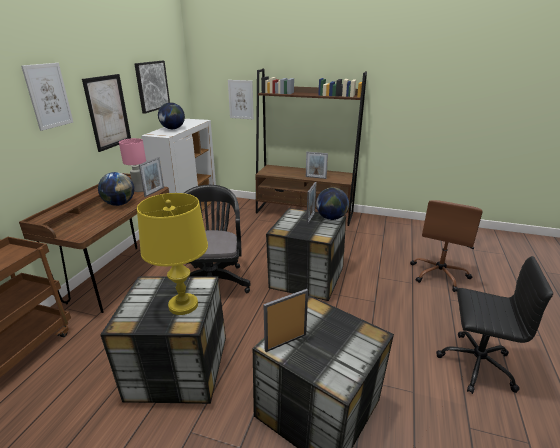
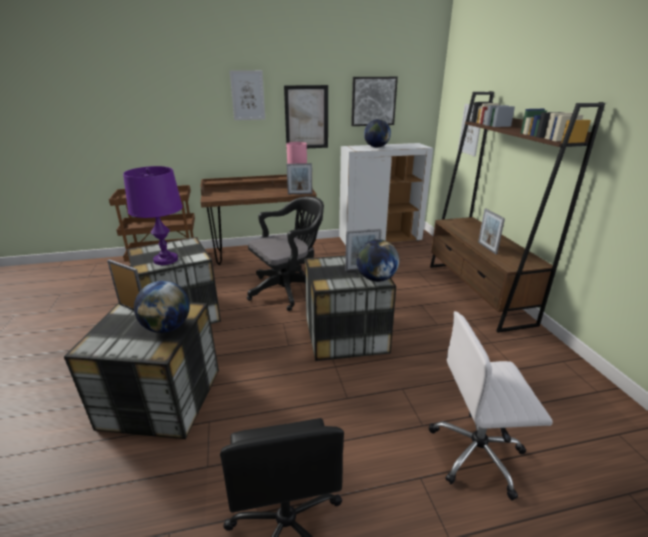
camera: 60 degrees right, 0 degrees up
(119, 204) = (266, 192): globe -> globe (167, 327)
(183, 305) = (166, 260): yellow table lamp -> purple table lamp
(439, 274) = (478, 453): brown office chair -> white office chair

